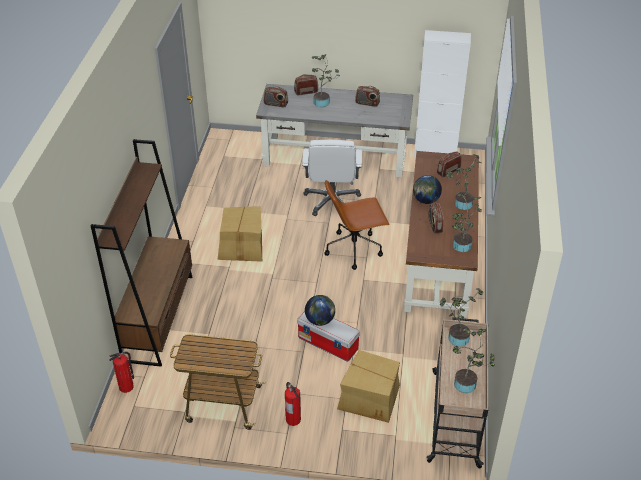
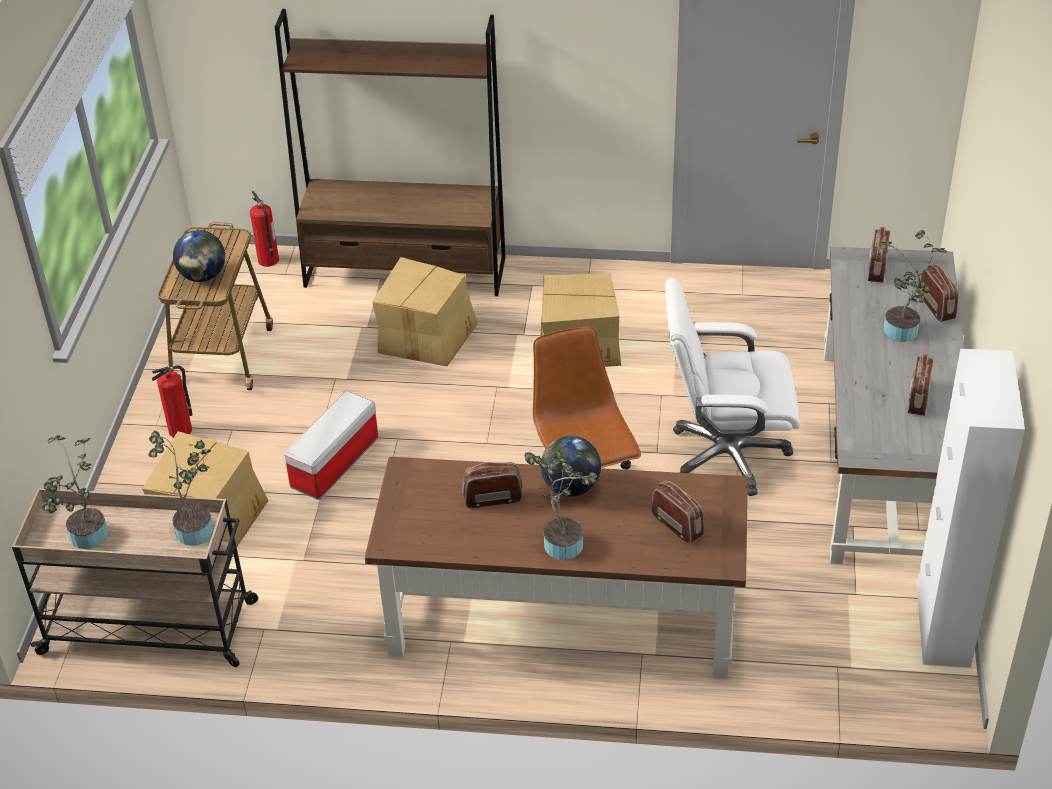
camera: 90 degrees right, 0 degrees up
(222, 307) = (426, 335): none -> cardboard box
(320, 321) = (337, 415): globe -> globe (203, 276)
(460, 247) = (425, 534): potted plant -> none

